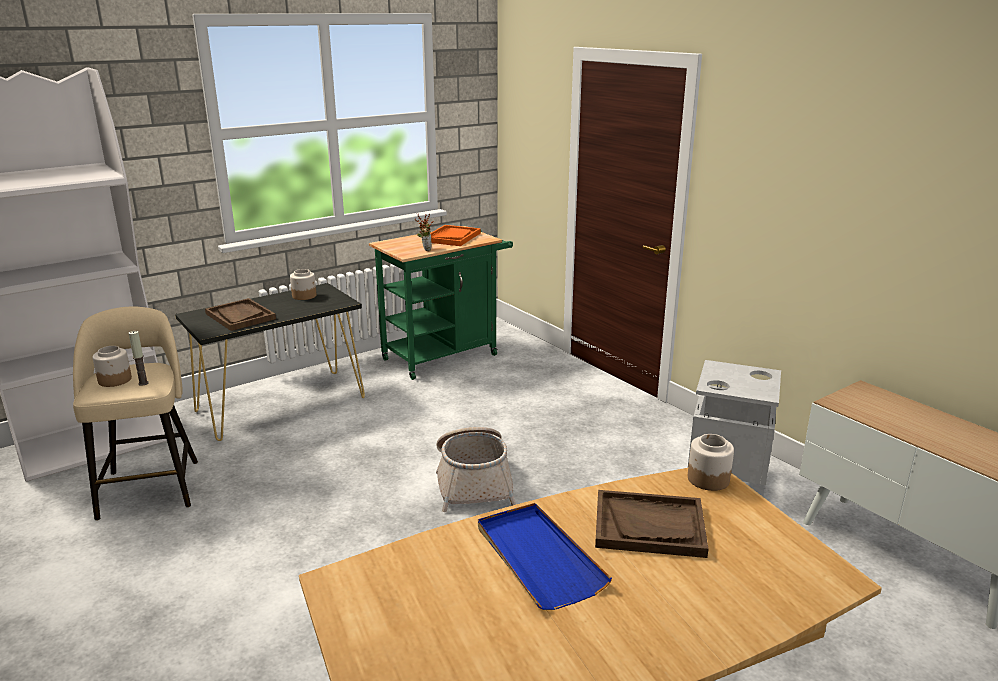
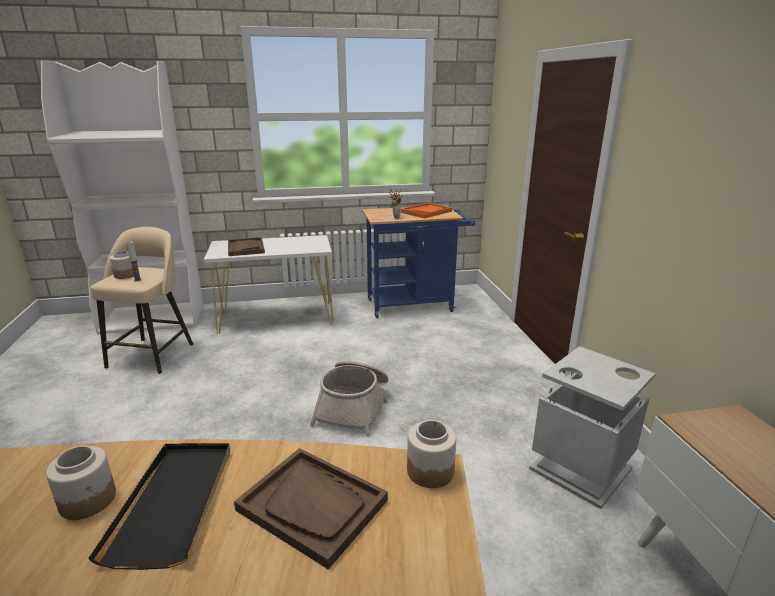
camera: 25 degrees right, 0 degrees up
(282, 404) = (277, 317): black console table -> white console table
(304, 296) = (301, 241): jar -> jar (88, 500)
(446, 355) = (415, 305): green cart -> blue cart
(538, 558) = (174, 502): blue tray -> black tray

